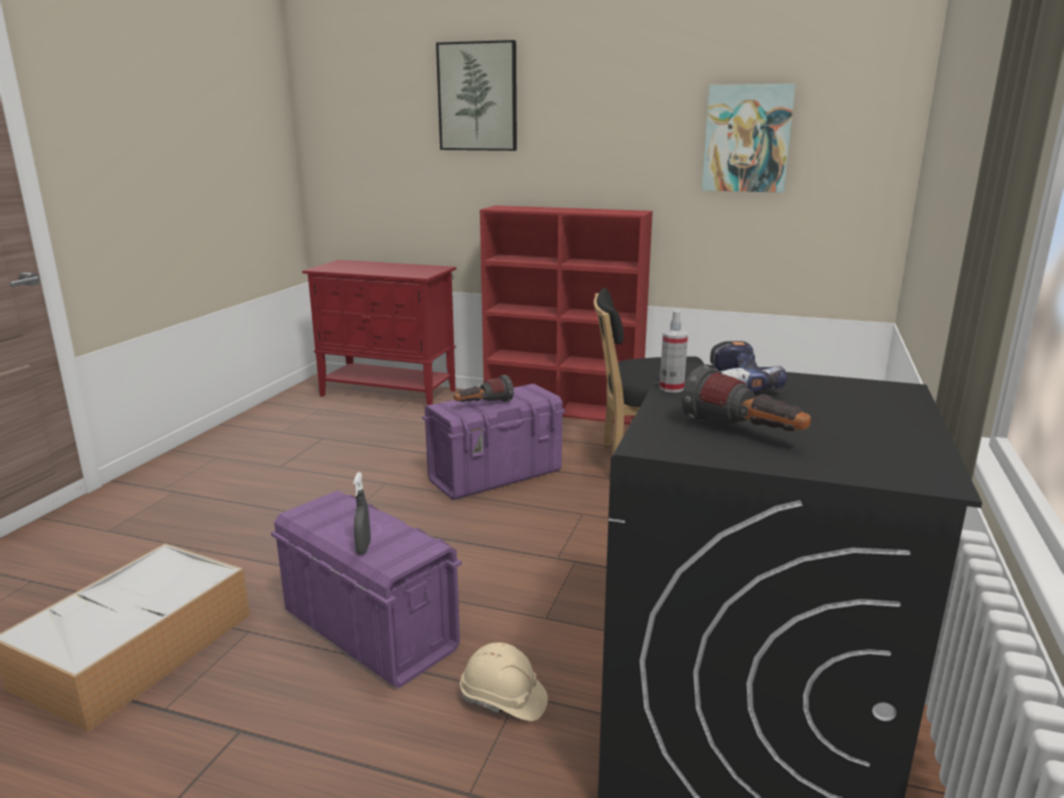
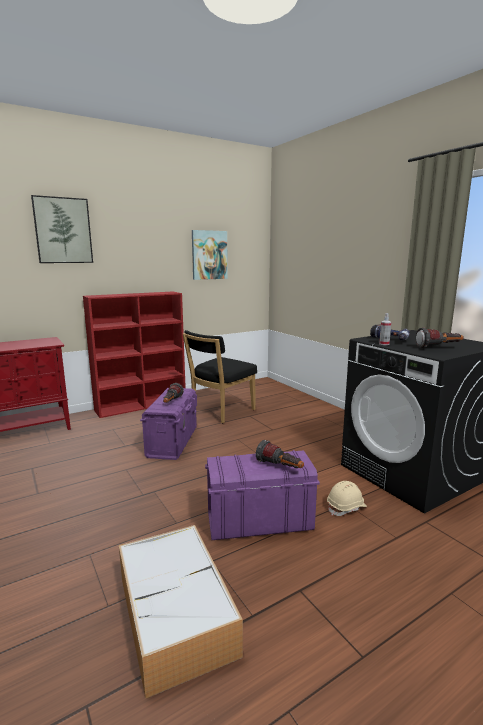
camera: 50 degrees left, 5 degrees down
(363, 548) = (280, 467): grey spray bottle -> flashlight

